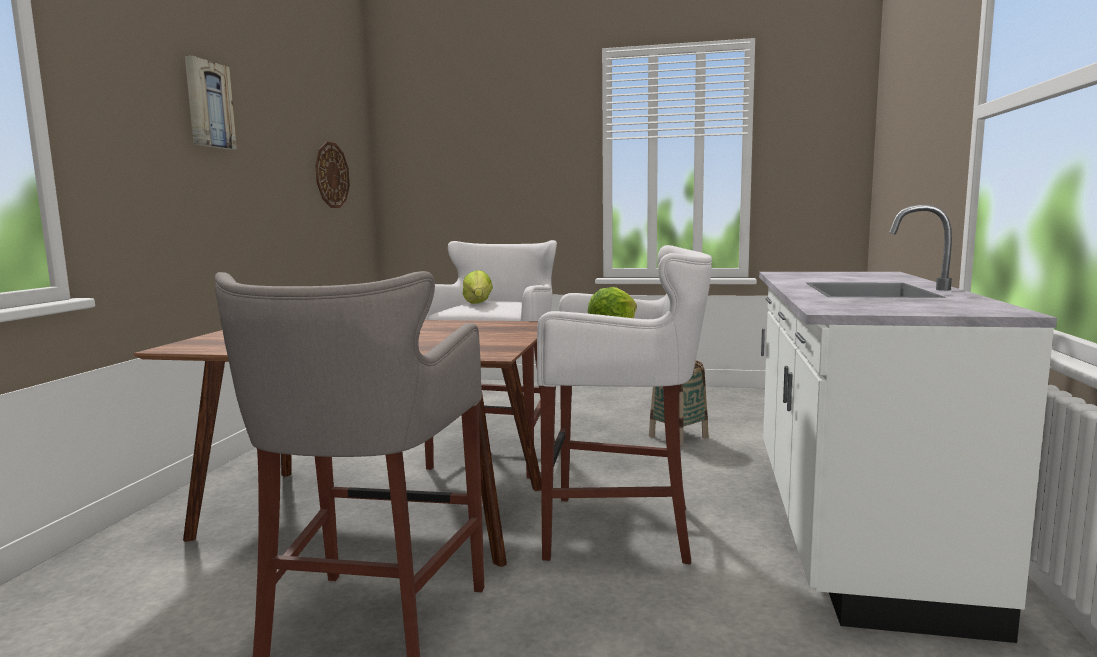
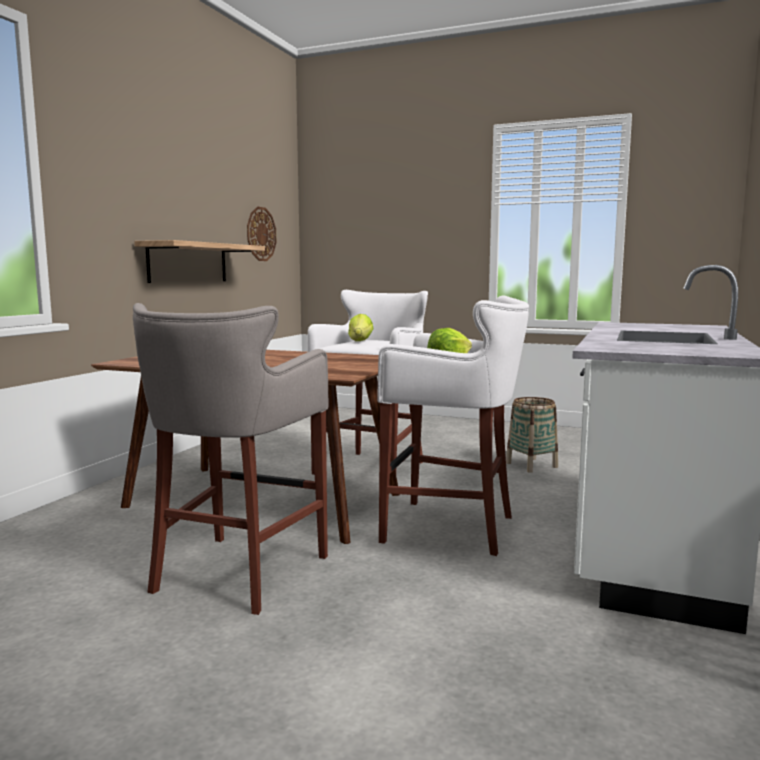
camera: 10 degrees right, 0 degrees up
(208, 105) = (160, 179): picture -> none
(247, 212) = (188, 263): none -> shelf

